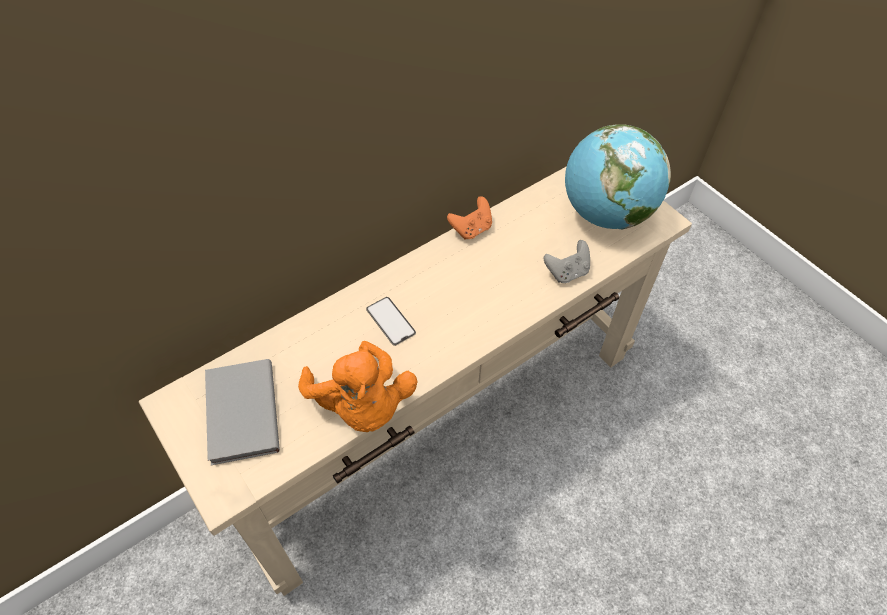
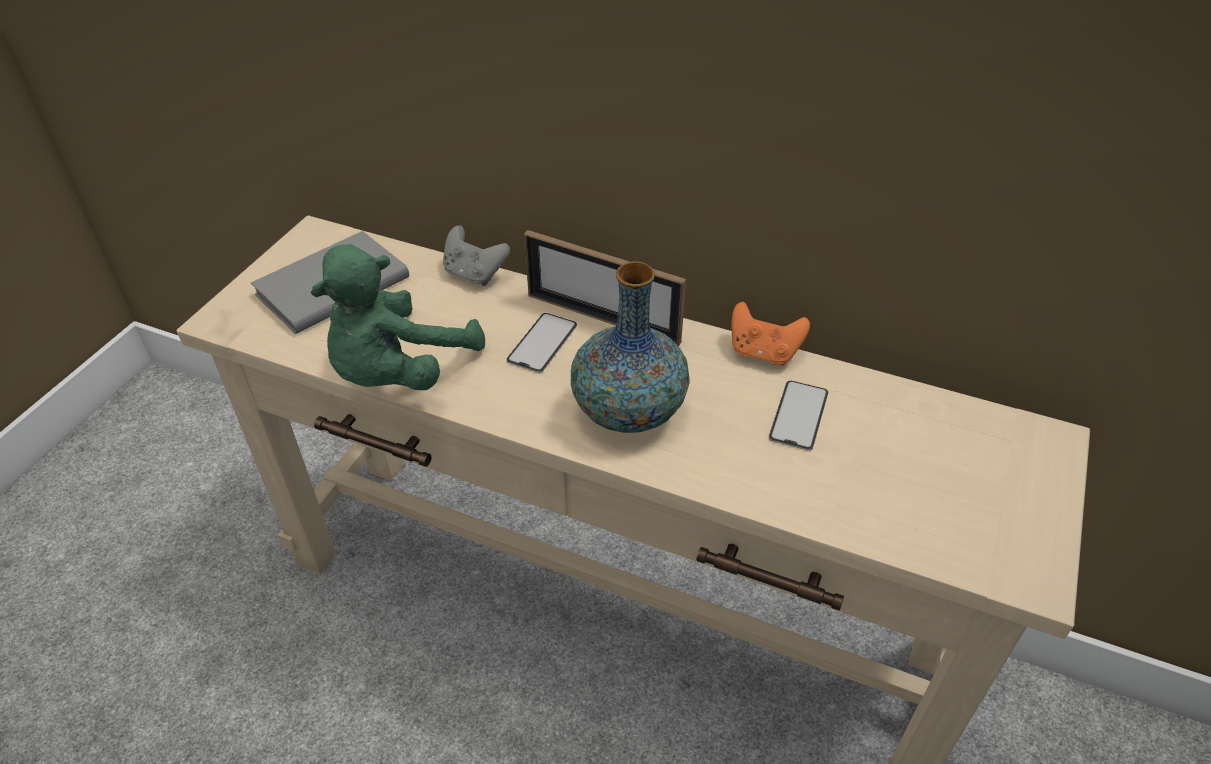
camera: 60 degrees right, 10 degrees down
(362, 405) = (399, 372): orange plush toy -> green plush toy
(391, 283) = (602, 318): none -> picture frame
(475, 308) = (628, 412): none -> vase
(525, 241) = (798, 415): none -> phone
(567, 272) = (785, 488): grey game controller -> grey game controller (474, 274)
(606, 214) = (956, 490): globe -> none

